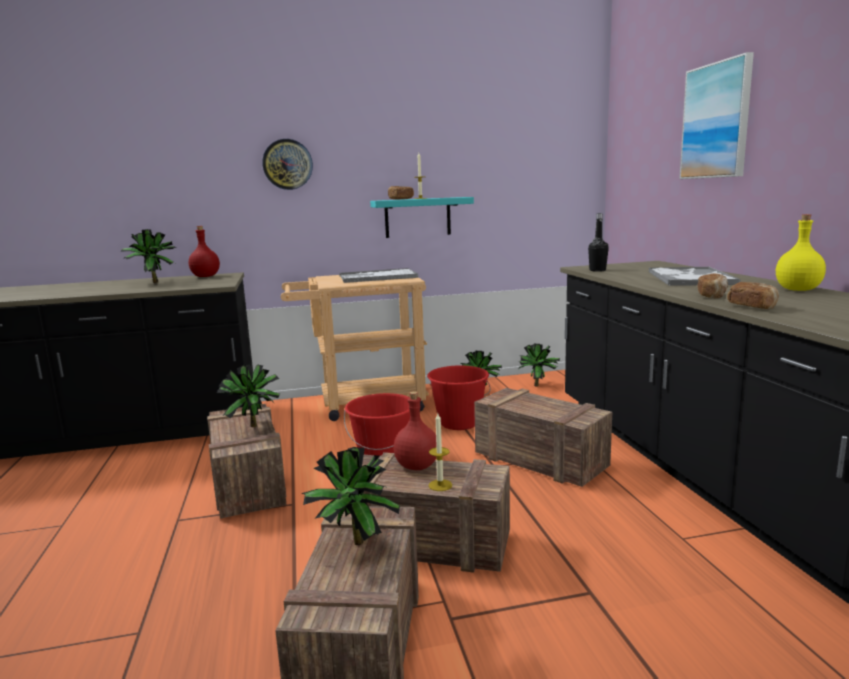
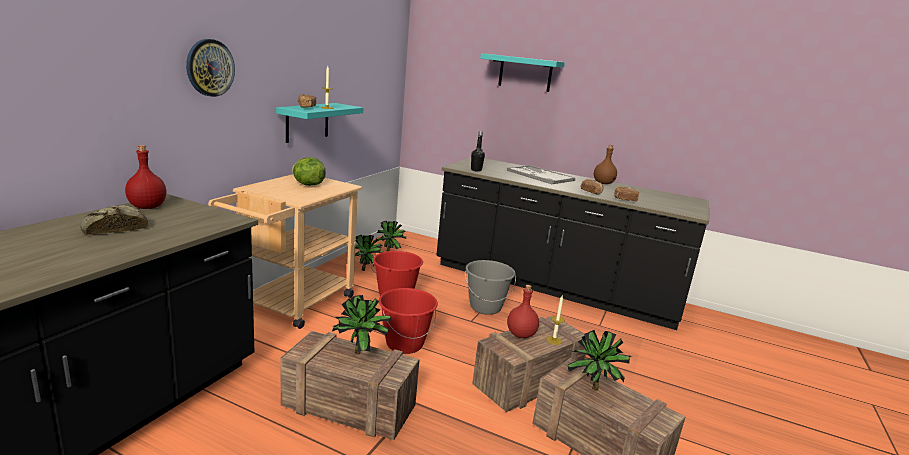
camera: 55 degrees left, 5 degrees up
(152, 283) = (114, 228): potted plant -> bread
(377, 277) = (308, 185): tray -> lettuce
(542, 460) = (485, 307): crate -> grey bucket
(716, 121) = (525, 73): picture -> turquoise shelf
(797, 290) = (603, 183): yellow bottle -> brown bottle

